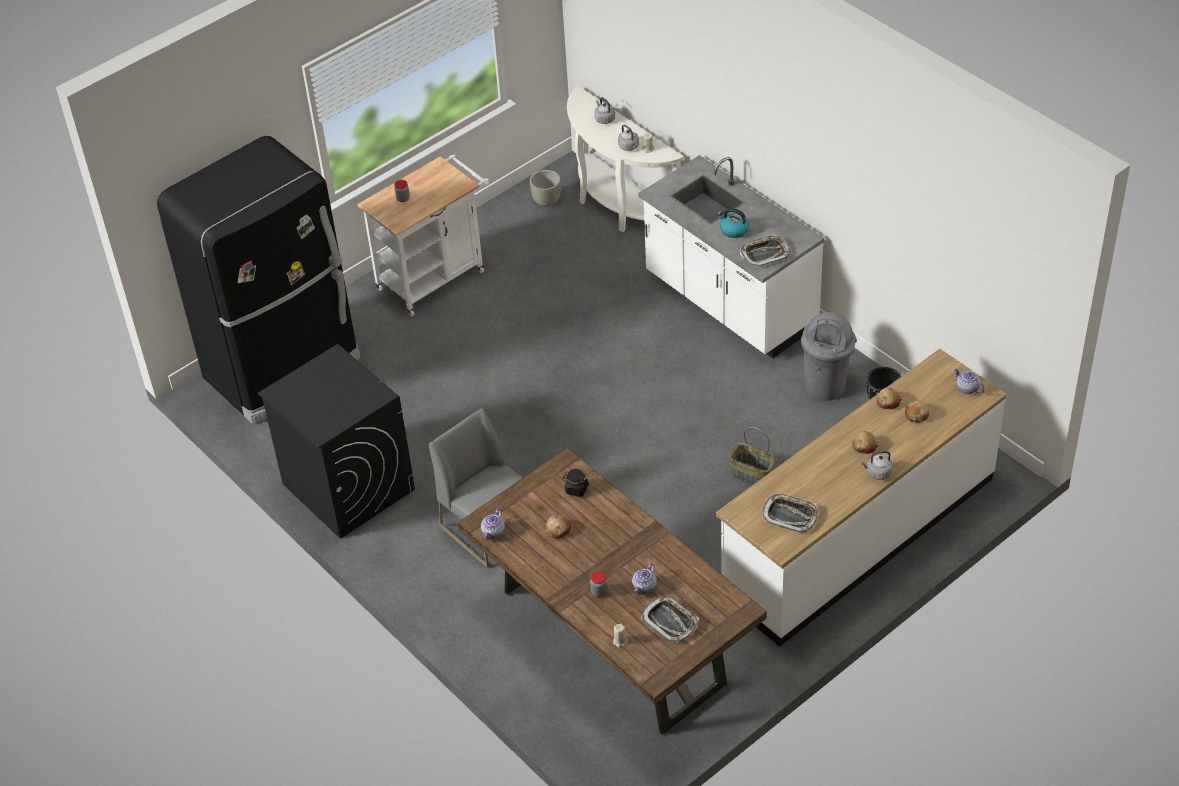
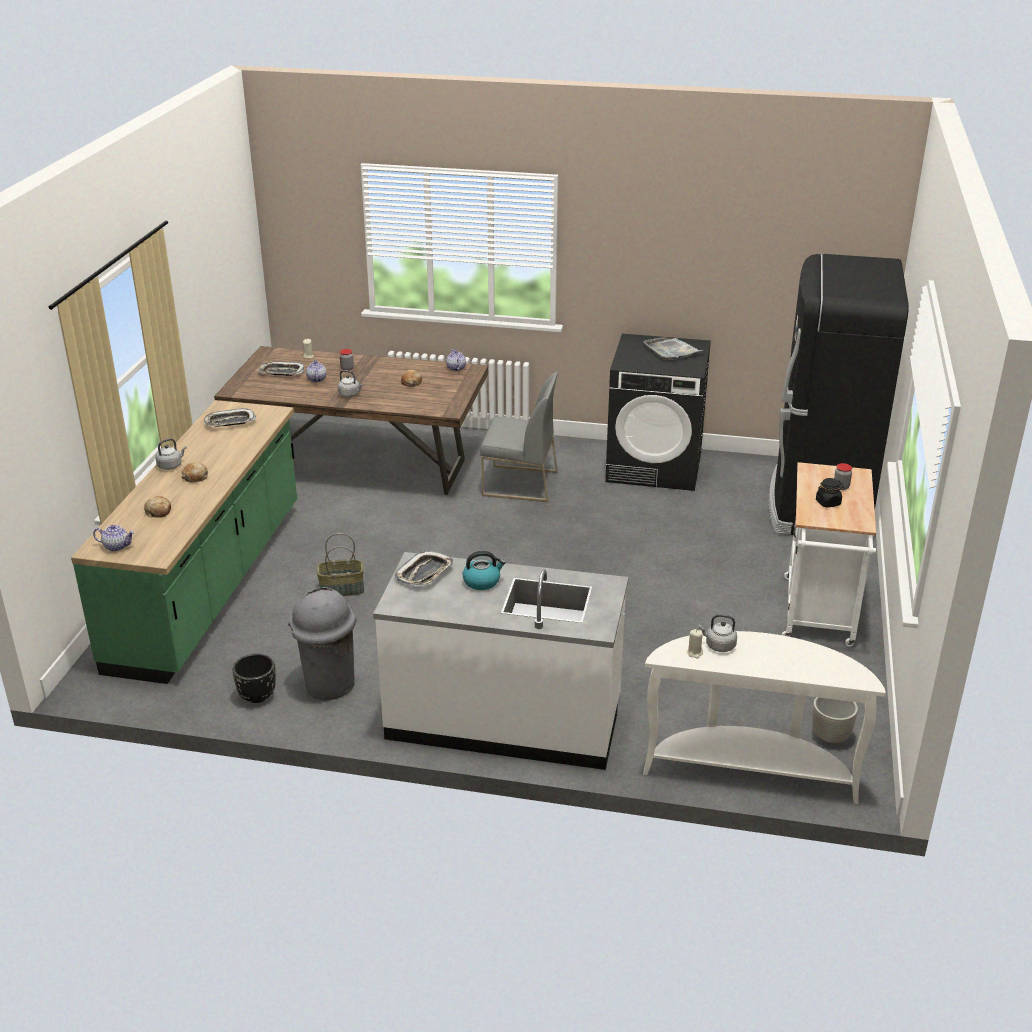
camera: 140 degrees right, 15 degrees down
(312, 394) = (671, 350): none -> grey tray
(576, 489) = (423, 402): black jar -> black jar (828, 503)
(604, 119) = (793, 665): grey kettle -> grey kettle (350, 394)
(858, 536) = (210, 585): white counter -> green counter
(888, 402) = (194, 511): bread -> none

